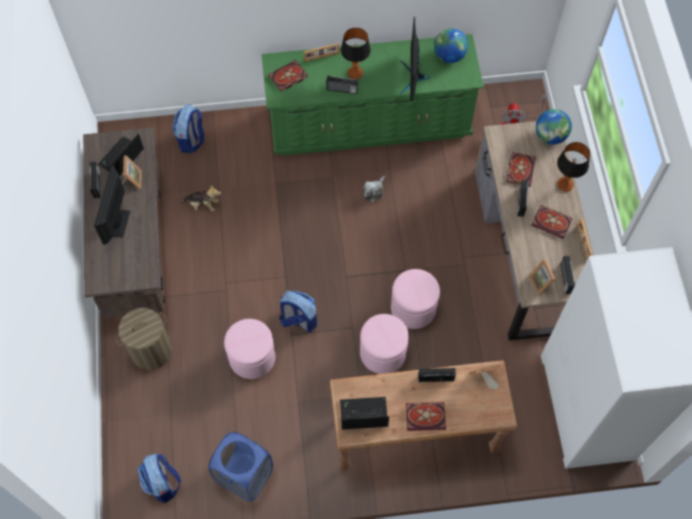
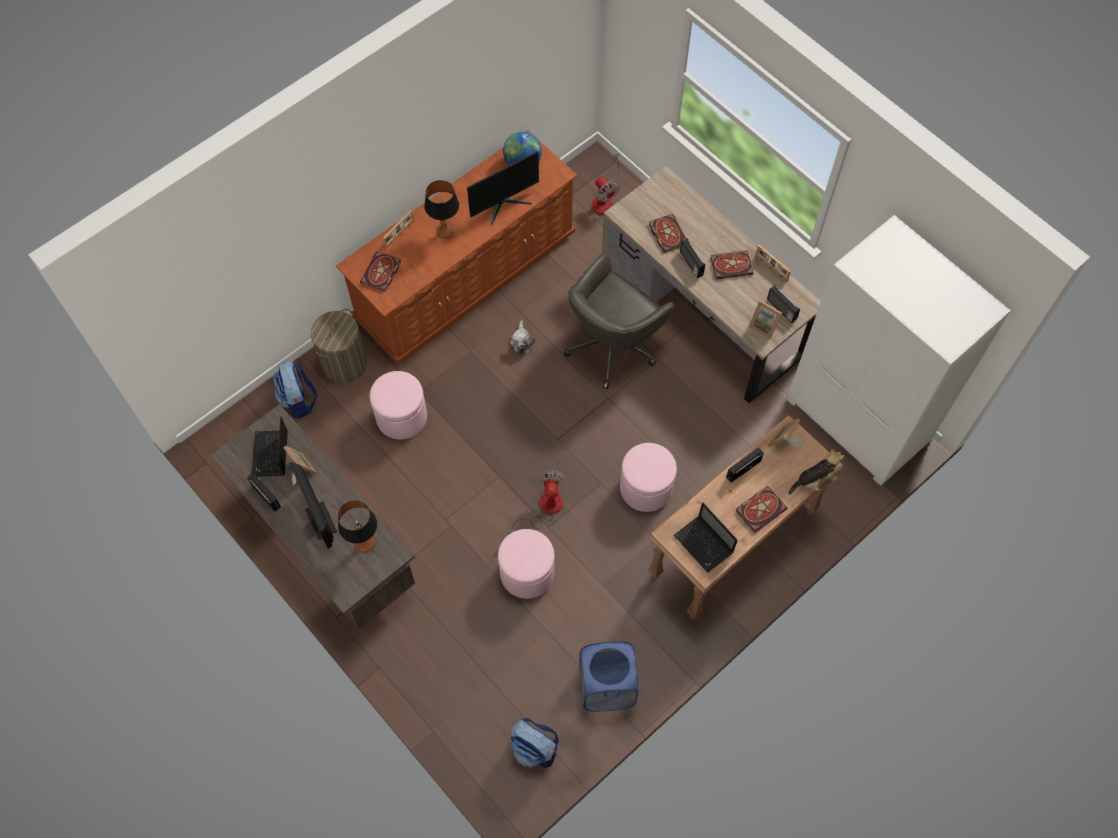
camera: 35 degrees left, 0 degrees up
(151, 350) = (422, 632): laundry basket -> laundry basket (344, 363)
(203, 205) = (361, 458): plush toy -> plush toy (814, 480)
(298, 320) = (544, 509): backpack -> fan
(342, 90) = (445, 255): radio -> none
(362, 414) = (704, 545): laptop -> laptop turned 90 degrees counterclockwise
(369, 123) = (466, 278): green dresser -> brown dresser
(412, 77) = (504, 204): monitor -> monitor turned 90 degrees counterclockwise
(413, 308) = (642, 429): pink ottoman -> pink ottoman (401, 417)
(438, 234) = (613, 345): none -> grey office chair
(550, 136) = (670, 187): globe -> none
(565, 184) = (717, 224): table lamp -> table lamp (364, 542)

